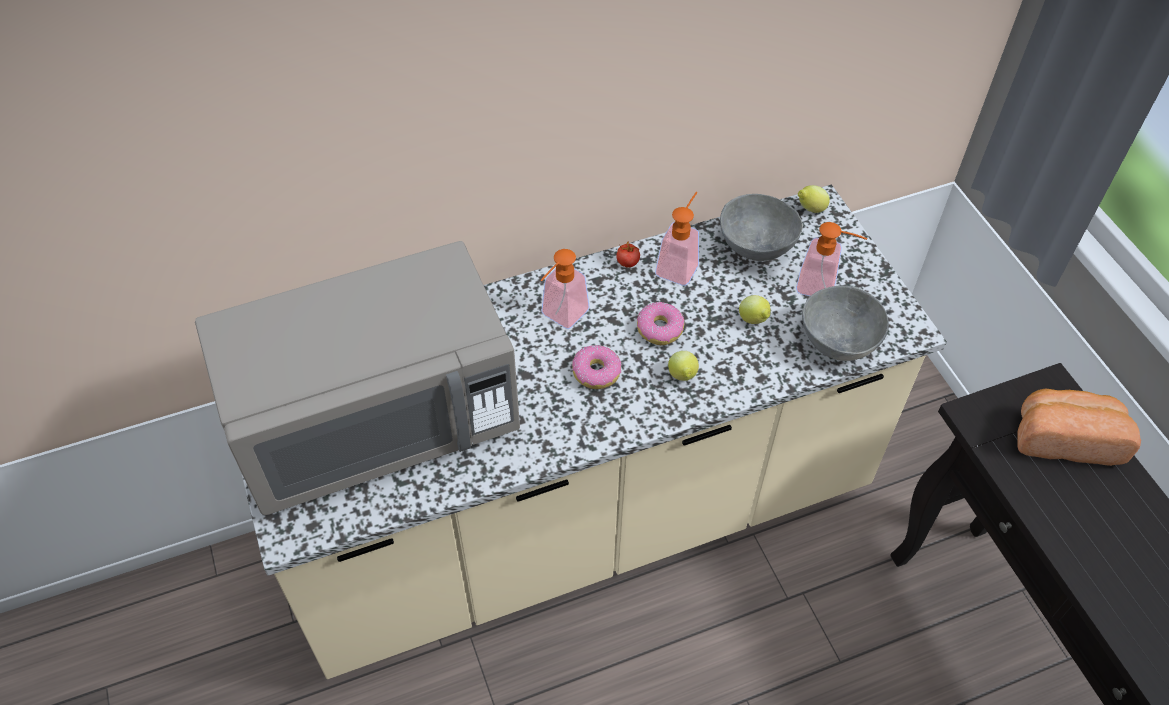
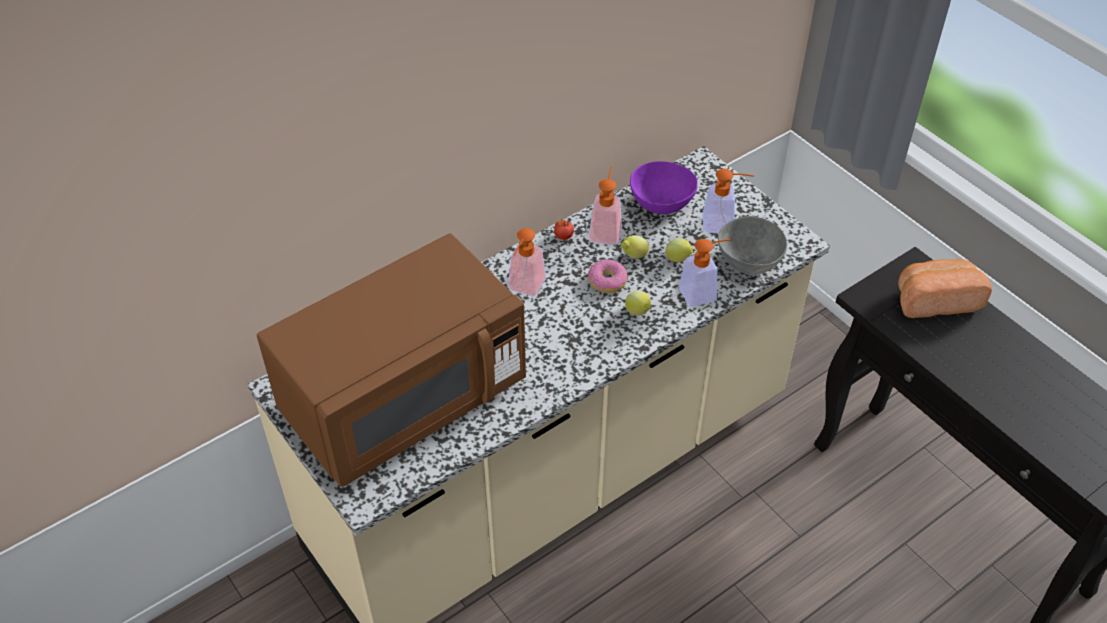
camera: 15 degrees left, 5 degrees down
(376, 423) = (404, 400): grey microwave -> brown microwave
(596, 372) = (569, 324): donut -> none
(756, 248) = (662, 205): grey bowl -> purple bowl
(770, 369) = (703, 293): none -> soap dispenser
(810, 209) = (694, 168): lemon -> lemon (633, 256)

